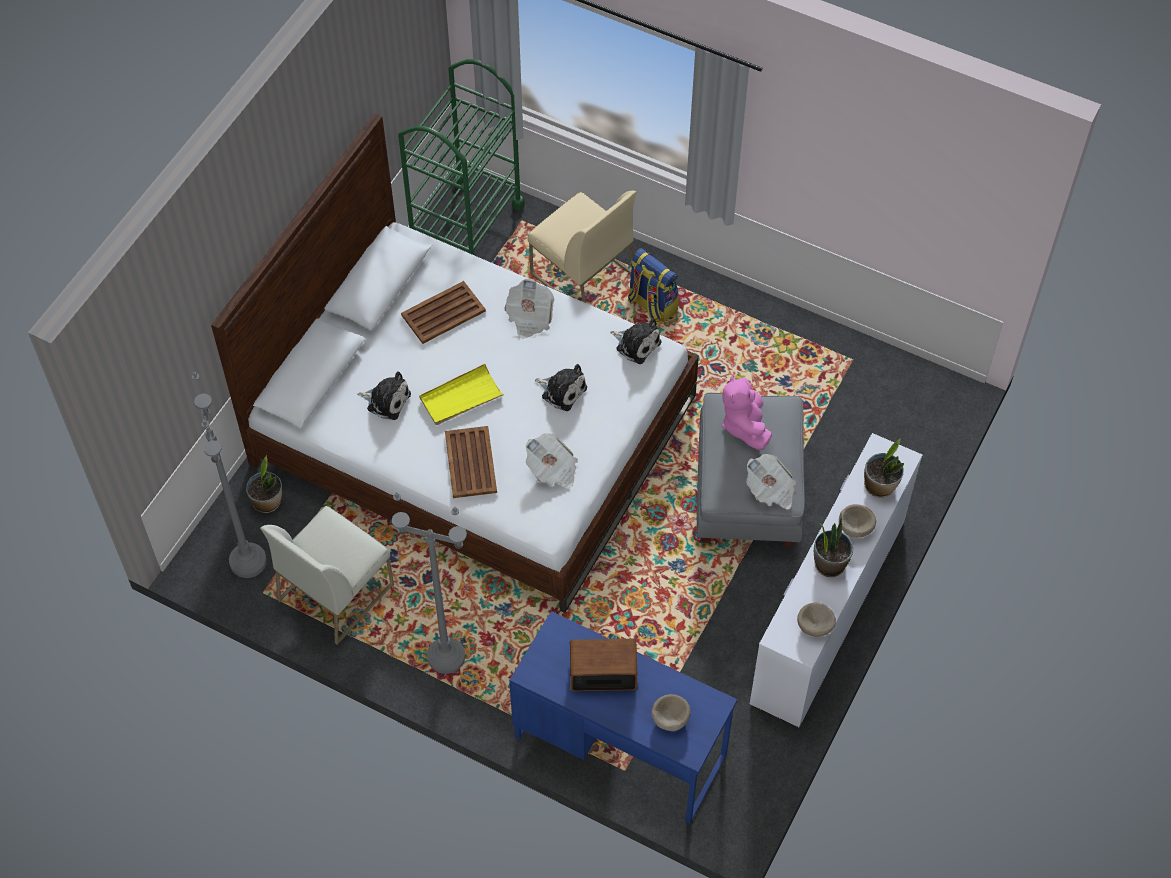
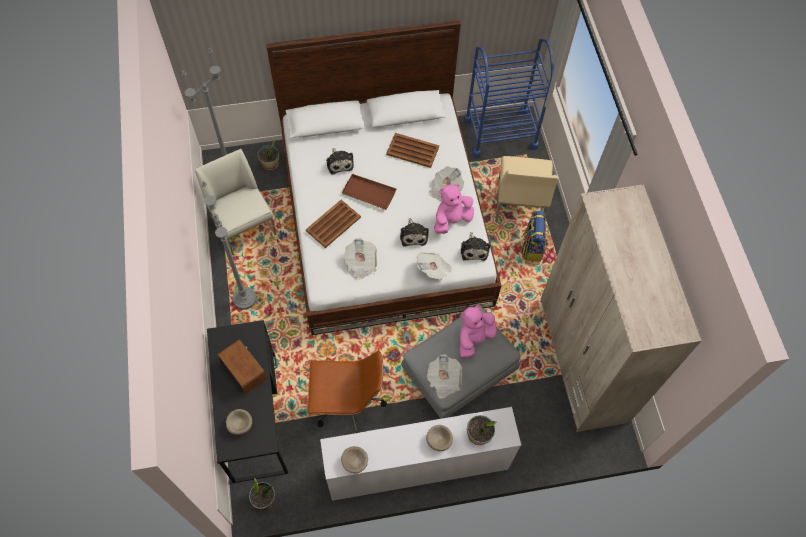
camera: 50 degrees right, 5 degrees up
(335, 591) = (244, 226): white chair -> white chair turned 60 degrees clockwise
(461, 397) = (368, 193): yellow tray -> brown tray
(466, 225) = (500, 133): green cart -> blue cart
(577, 339) = (451, 220): none -> pink plush toy
(620, 745) = (254, 415): blue desk -> black desk
(627, 401) = (433, 269): none -> newspaper
(691, 634) = (347, 405): none -> brown office chair
(829, 563) = (403, 442): potted plant -> potted plant (264, 500)
(835, 359) = (582, 360): none -> beige wardrobe

